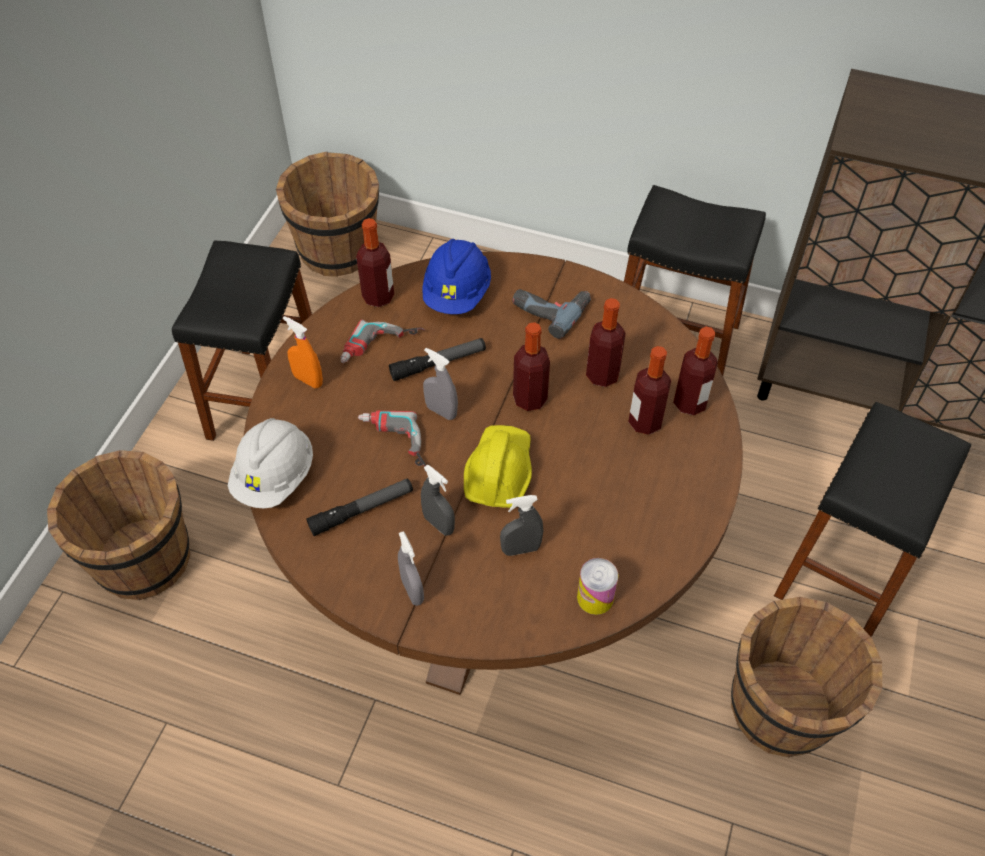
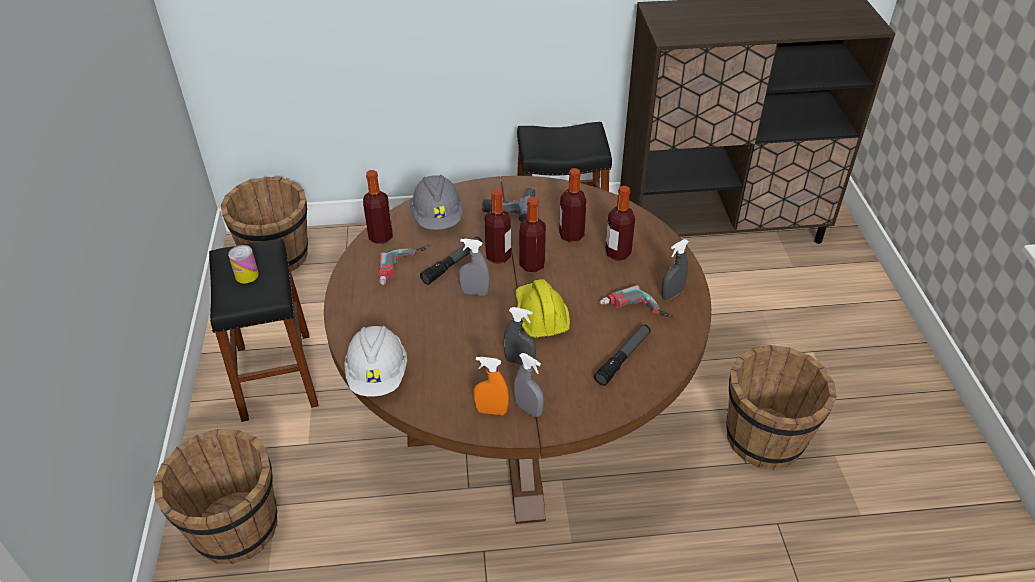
camera: 25 degrees left, 10 degrees down
(308, 380) = (362, 305): orange spray bottle -> orange spray bottle (491, 411)
(361, 510) = (458, 373): flashlight -> flashlight (623, 358)
(392, 445) = (453, 325): power drill -> power drill (635, 313)
(457, 293) = (438, 218): blue hard hat -> grey hard hat
(521, 549) = (586, 356): grey spray bottle -> grey spray bottle (672, 294)
(595, 598) = (655, 366): can -> can (247, 275)
(690, 403) = (639, 233): bottle -> bottle (498, 256)
(844, 569) = (752, 339): black stool -> none

